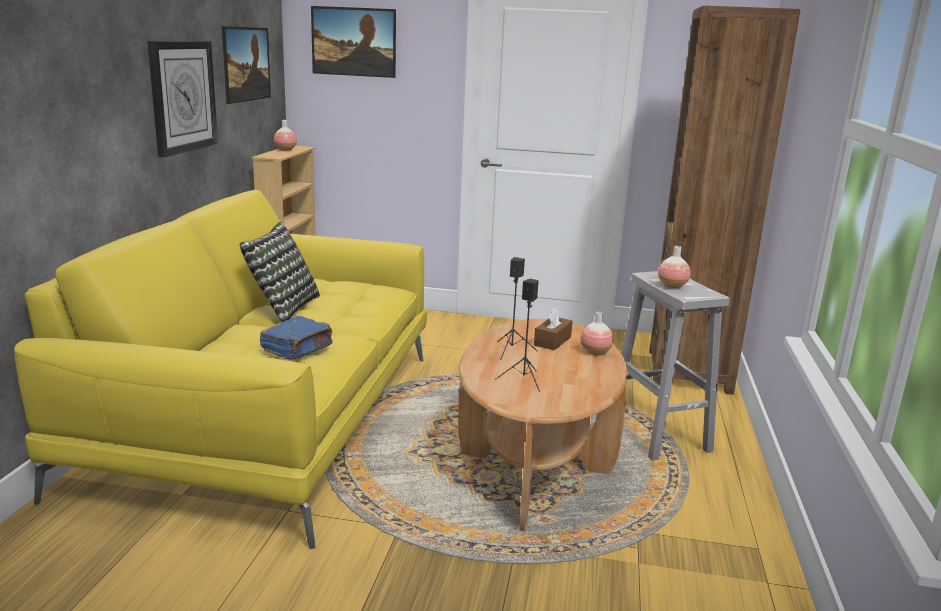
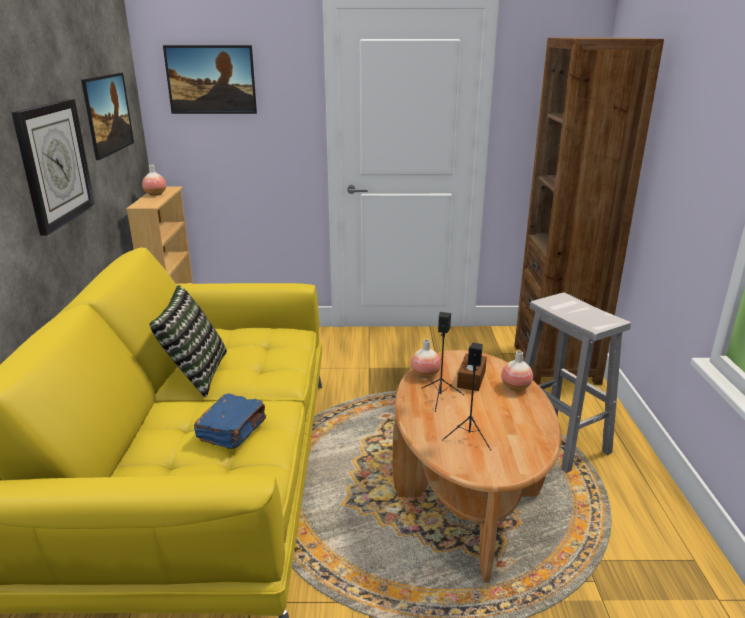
camera: 10 degrees left, 5 degrees up
(672, 285) = (574, 313): vase -> vase (425, 374)

